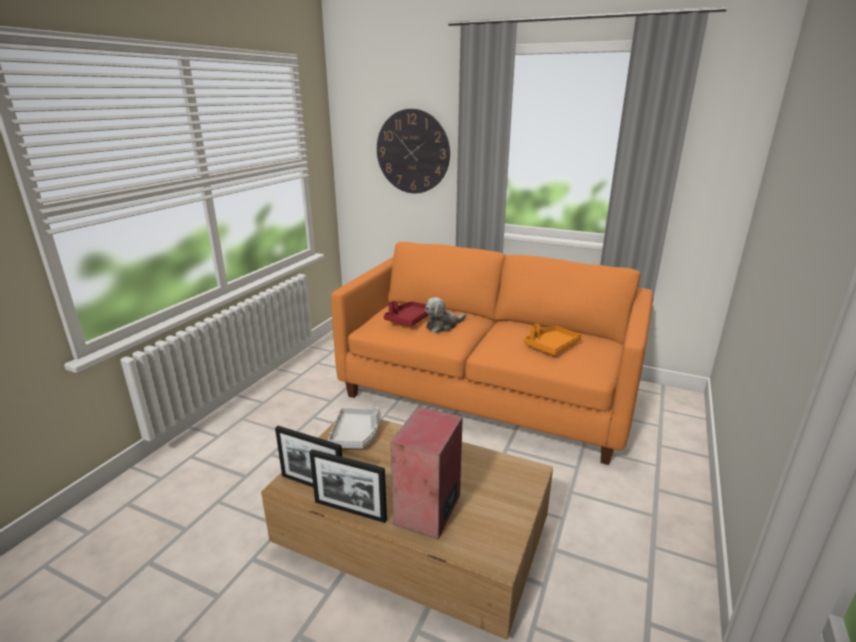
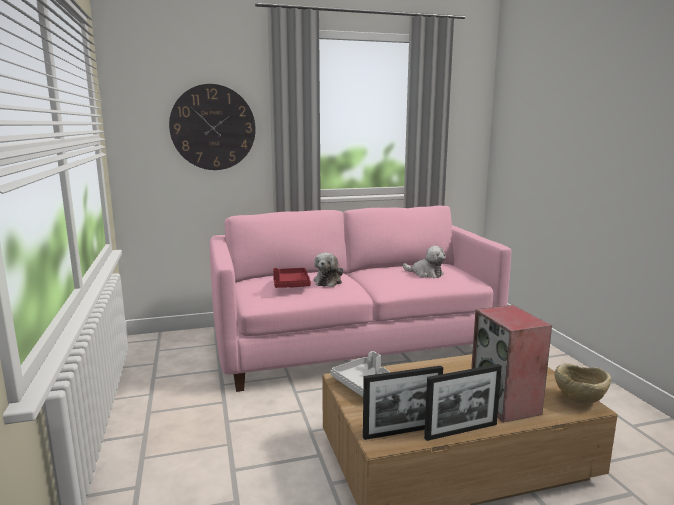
camera: 40 degrees left, 10 degrees down
(487, 393) = (353, 345): orange sofa -> pink sofa
(498, 549) = (579, 401): none -> beige bowl
(551, 346) = (425, 274): orange tray -> plush toy

